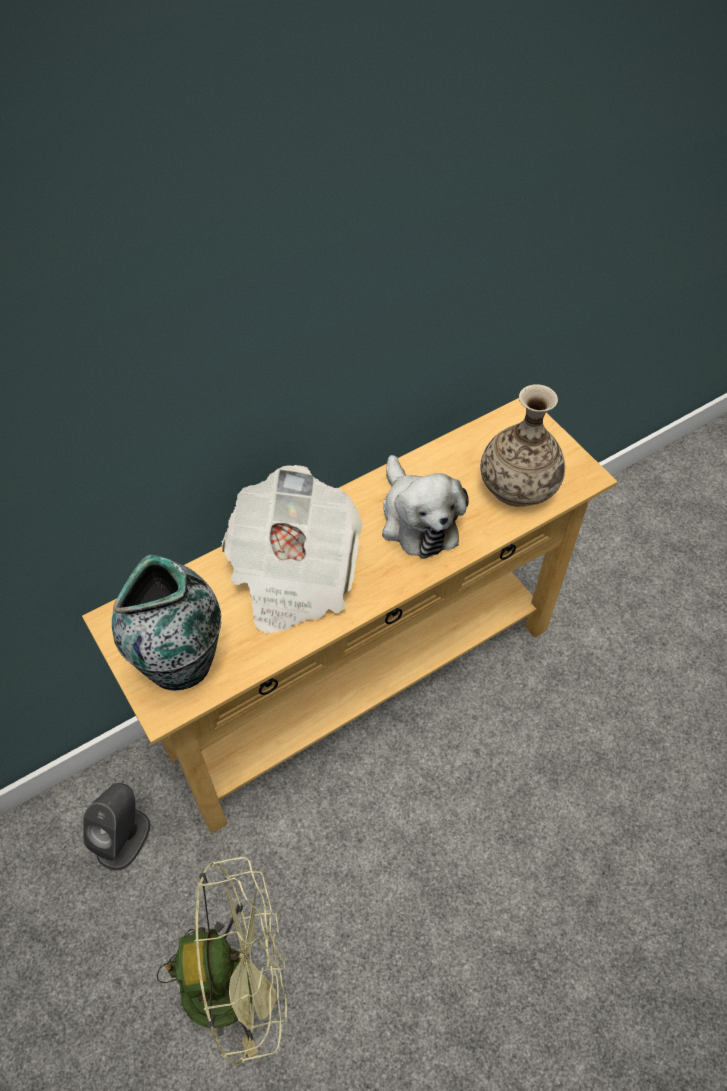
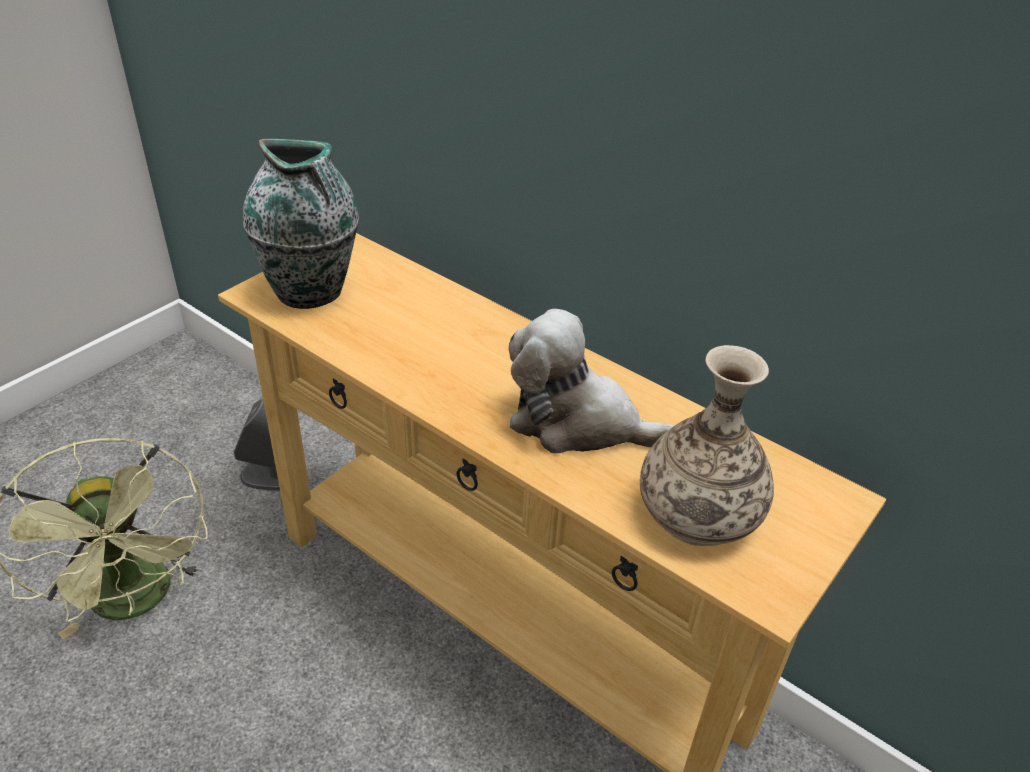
camera: 70 degrees right, 15 degrees down
(293, 573) = (448, 339): newspaper -> none
(417, 519) = (578, 422): plush toy -> plush toy turned 60 degrees clockwise

